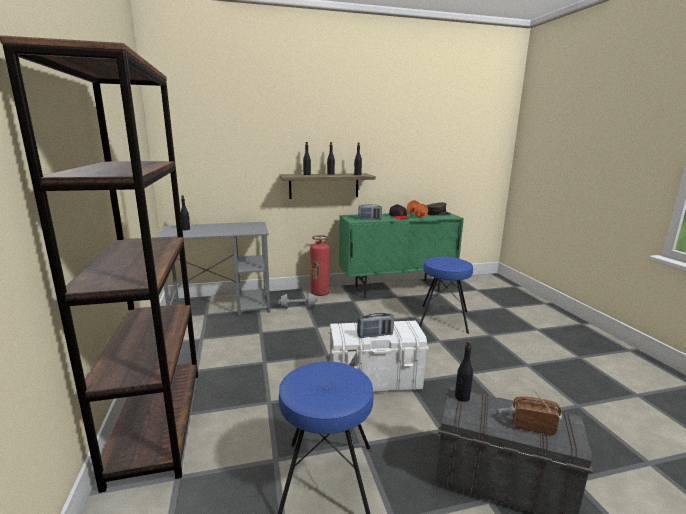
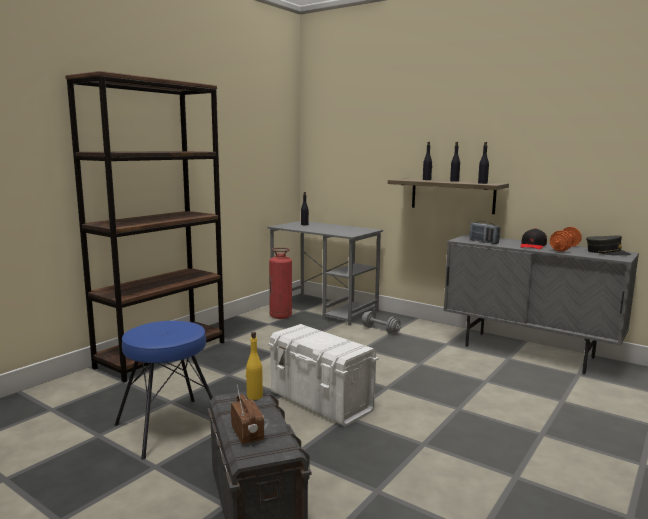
camera: 50 degrees right, 5 degrees down
(320, 293) = (428, 327): fire extinguisher -> fire extinguisher (280, 316)
(375, 335) = (309, 342): radio -> none
(397, 289) = (528, 352): green cabinet -> grey cabinet
(443, 319) = (516, 396): blue stool -> none
(462, 397) = (254, 396): black bottle -> yellow bottle

